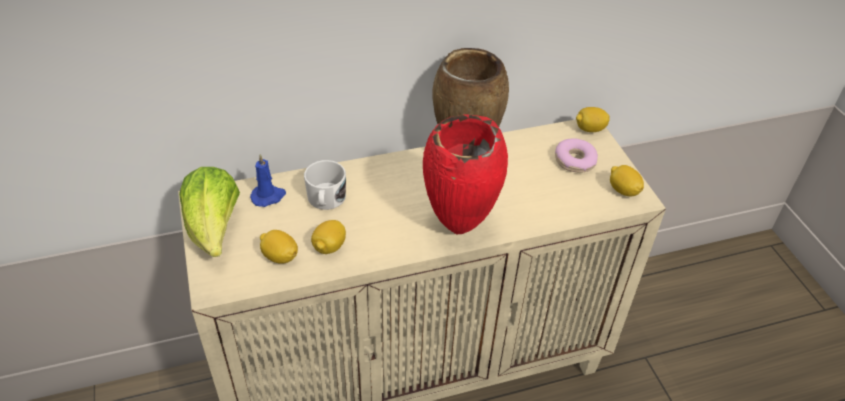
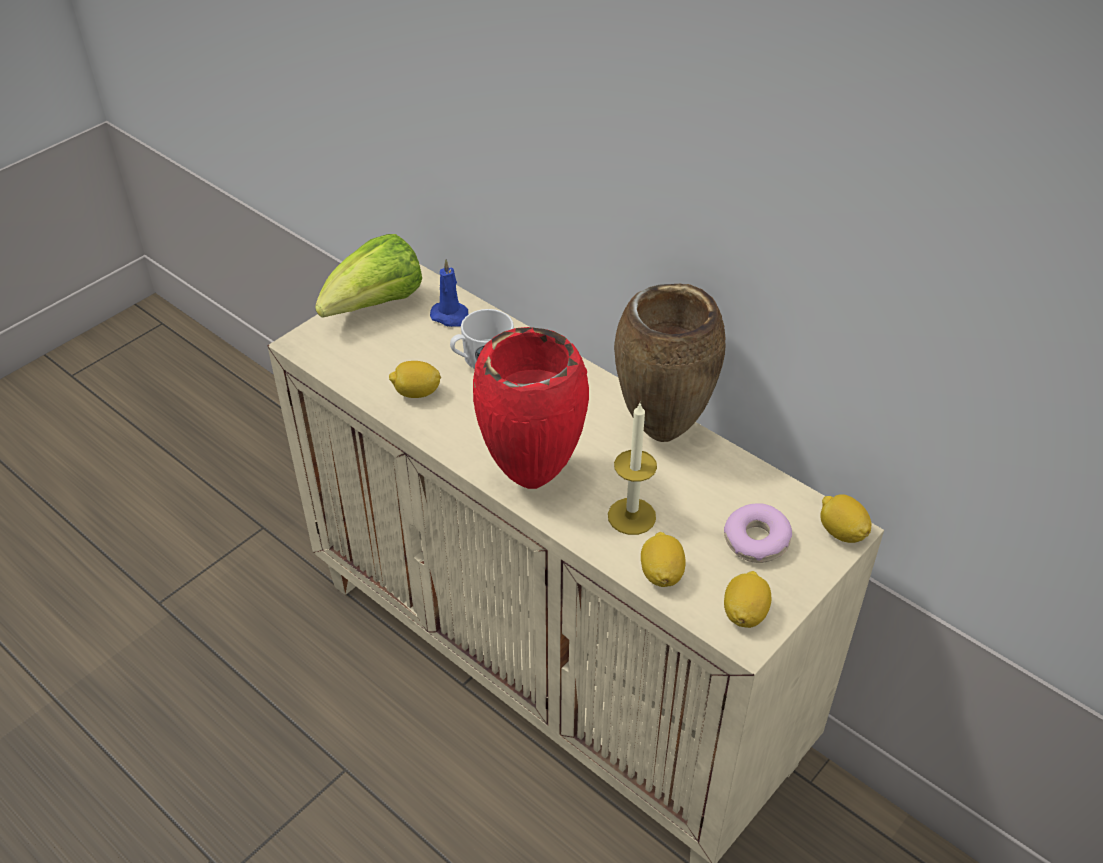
camera: 60 degrees right, 0 degrees up
(280, 257) = (375, 366): lemon -> lemon (661, 574)
(522, 199) = (631, 516): none -> candle

